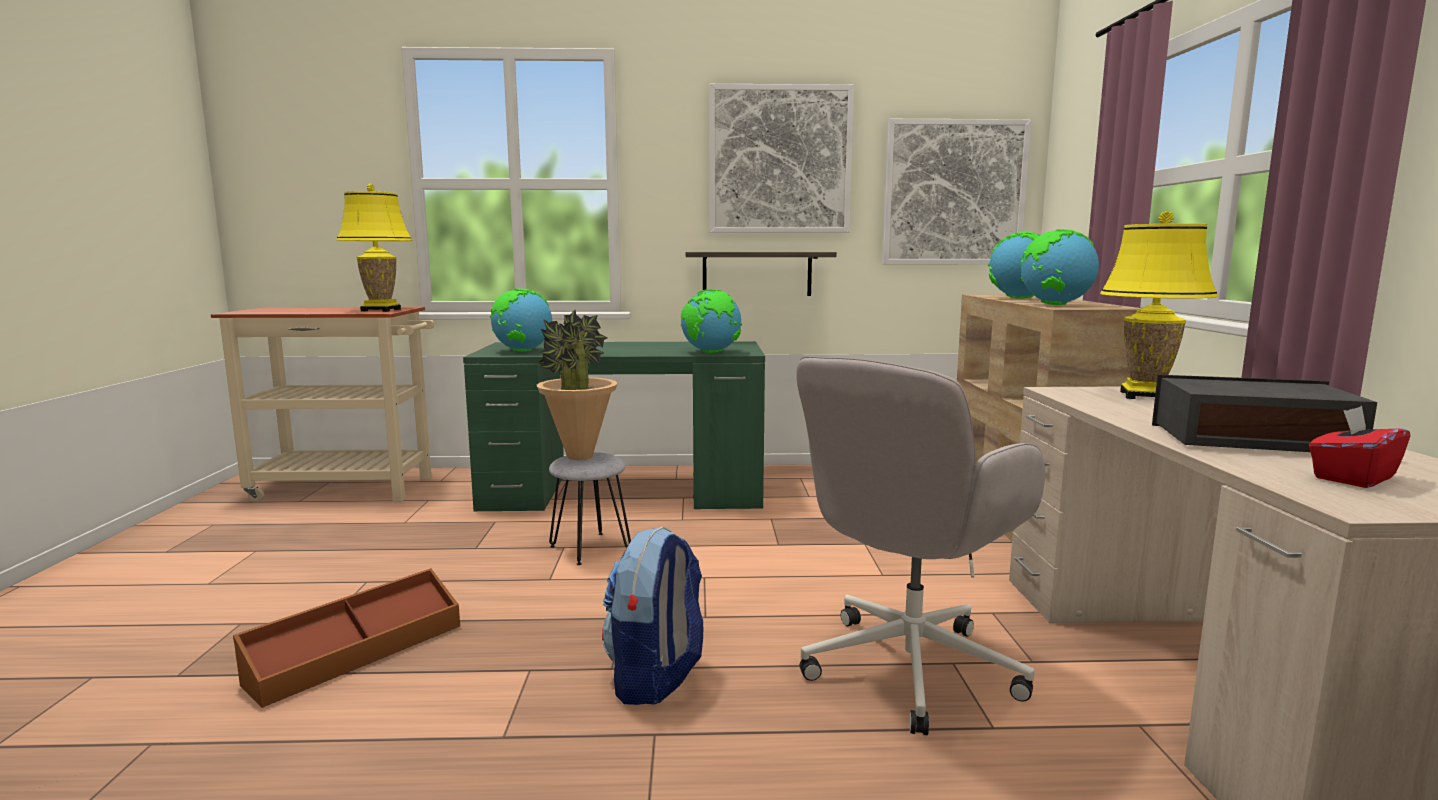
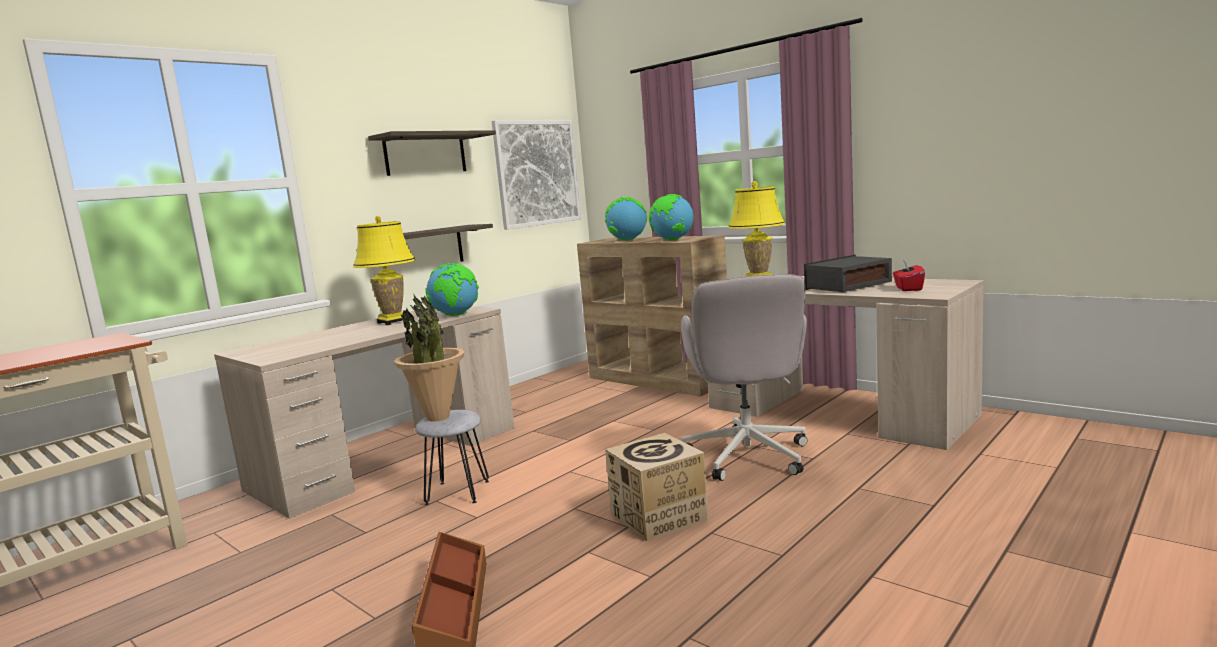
camera: 45 degrees left, 0 degrees up
(381, 310) = (107, 343): yellow table lamp -> yellow table lamp (393, 322)
(522, 351) = (293, 350): globe -> none
(625, 491) = (389, 457): green desk -> beige desk
(656, 678) = (658, 517): backpack -> cardboard box
(780, 160) = (425, 154): picture -> shelf

